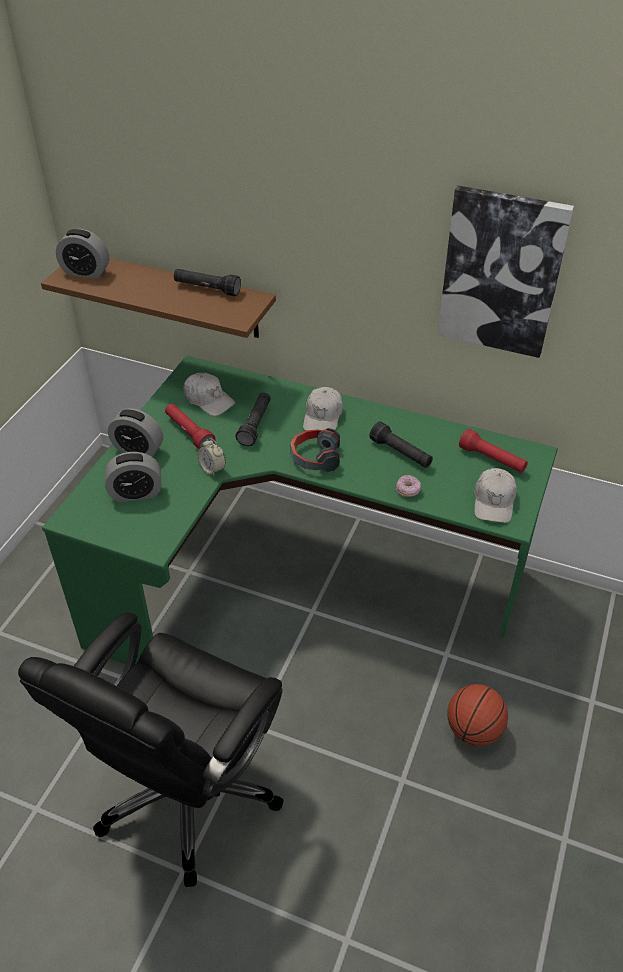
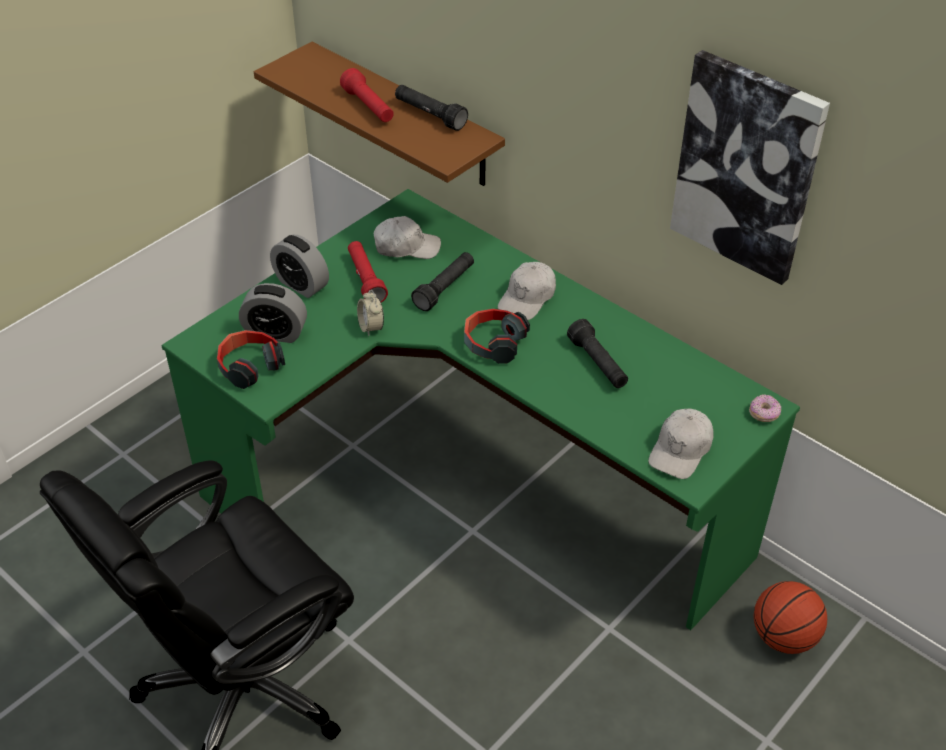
camera: 20 degrees right, 0 degrees up
(86, 272) = (307, 68): alarm clock -> none
(127, 525) = (250, 366): none -> headphones
(208, 400) = (406, 247): white cap -> white cap turned 60 degrees counterclockwise
(408, 490) = (583, 409): donut -> donut (764, 414)
(473, 730) = (599, 726): basketball -> basketball (783, 637)
(492, 459) = (706, 400): red flashlight -> red flashlight (369, 107)

